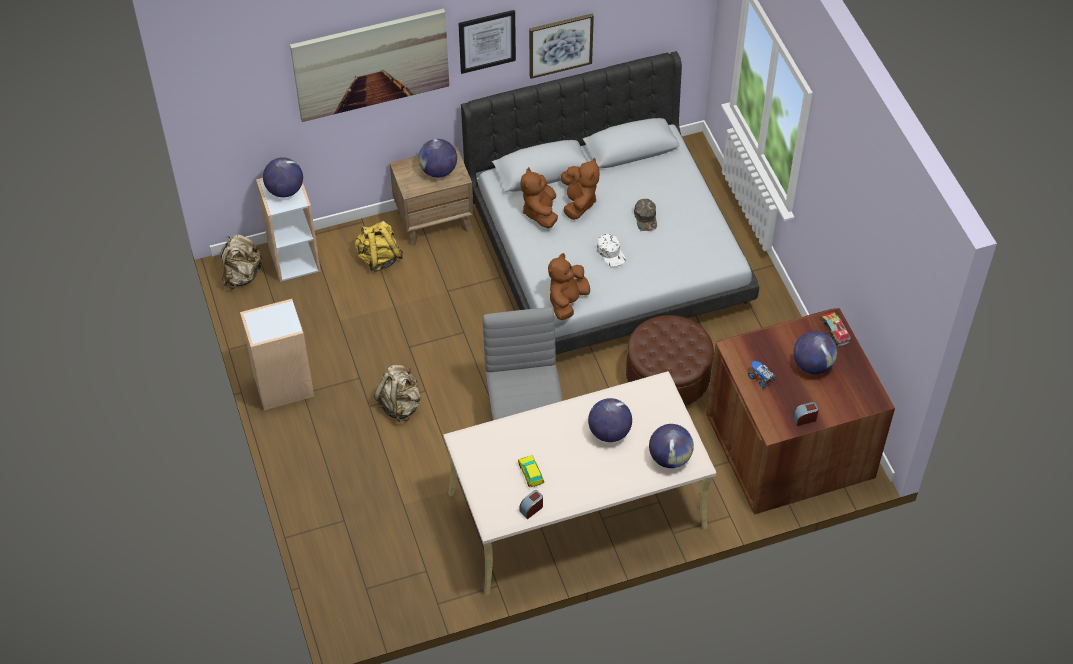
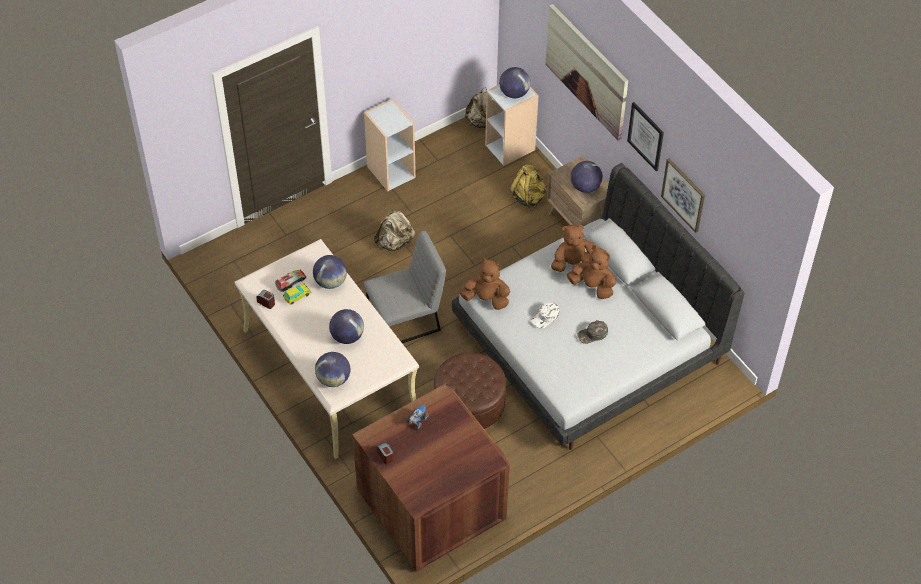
camera: 75 degrees right, 0 degrees up
(578, 202) = (592, 286): brown plush toy -> brown plush toy turned 135 degrees counterclockwise
(812, 365) = (441, 454): globe -> globe (330, 282)
(835, 331) = (482, 465): toy truck -> toy truck (291, 282)

